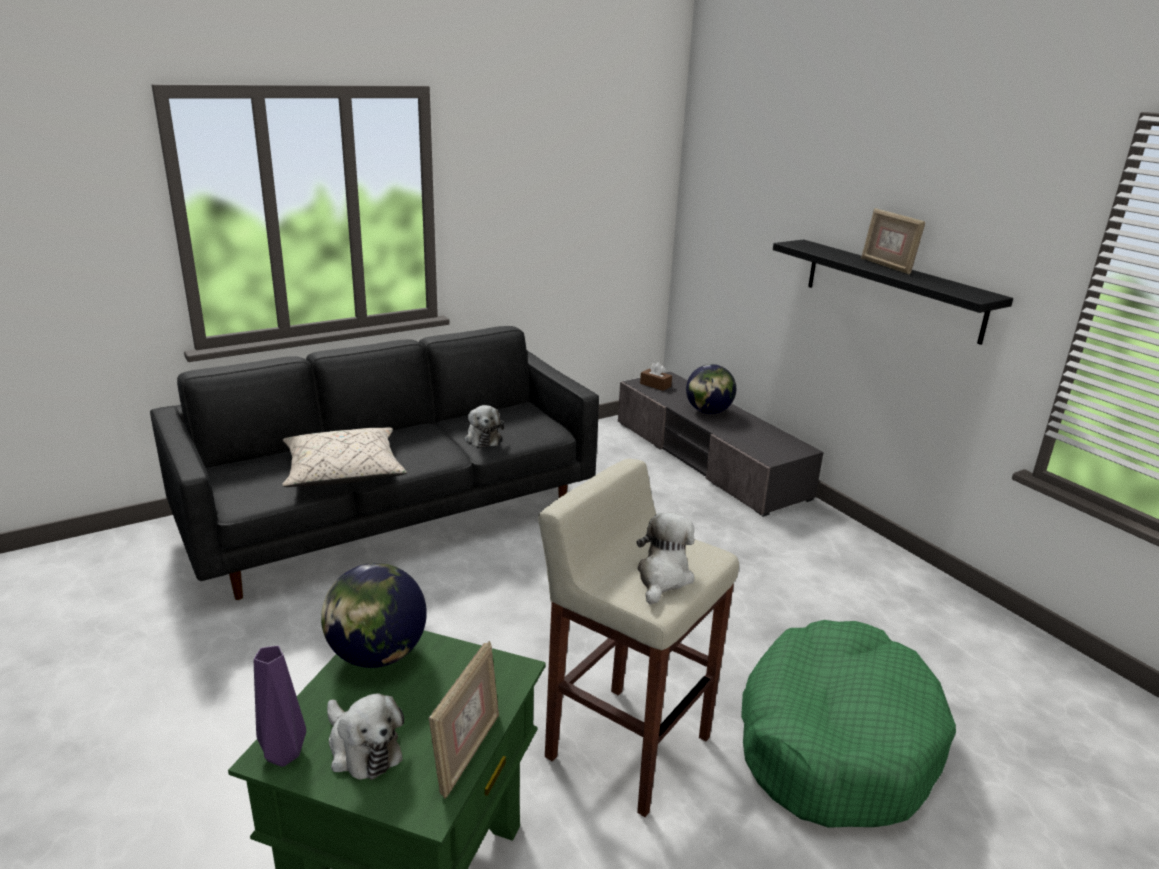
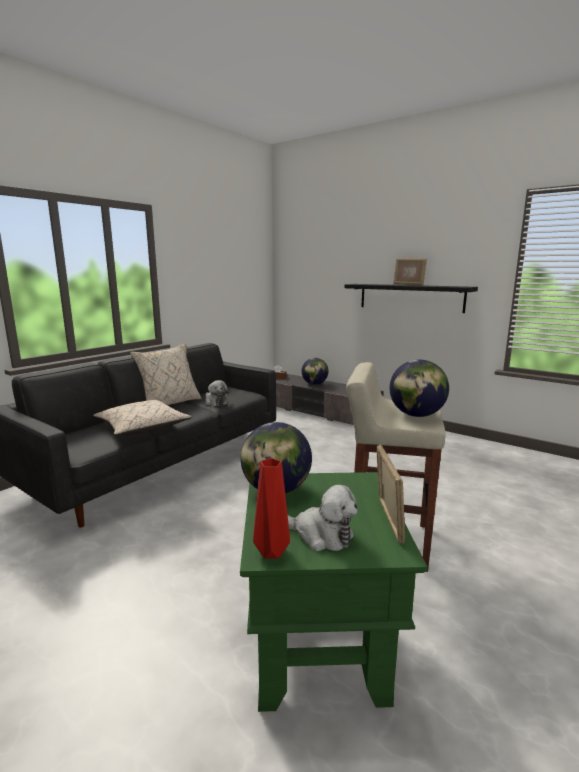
camera: 20 degrees left, 10 degrees down
(281, 755) = (270, 552): purple vase -> red vase
(414, 427) = (169, 403): none -> beige pillow
(663, 577) = (416, 415): plush toy -> globe
(835, 741) = (483, 511): green dog bed -> none

